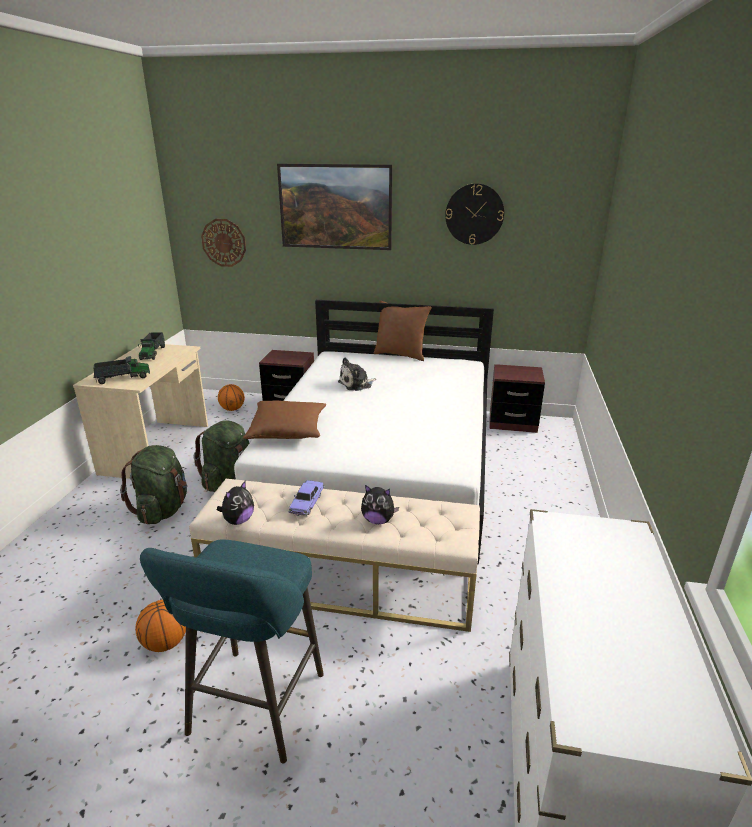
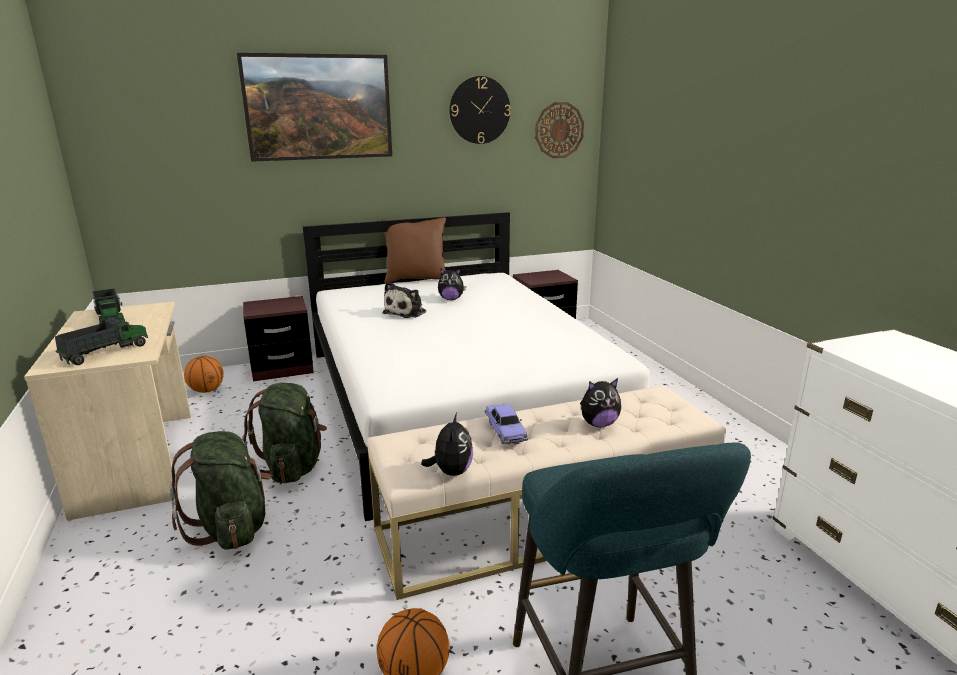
camera: 30 degrees left, 5 degrees down
(224, 242) = (159, 162): wall clock -> wall clock (559, 130)
(287, 431) = (391, 369): brown pillow -> none
(403, 379) = (451, 299): none -> plush toy

